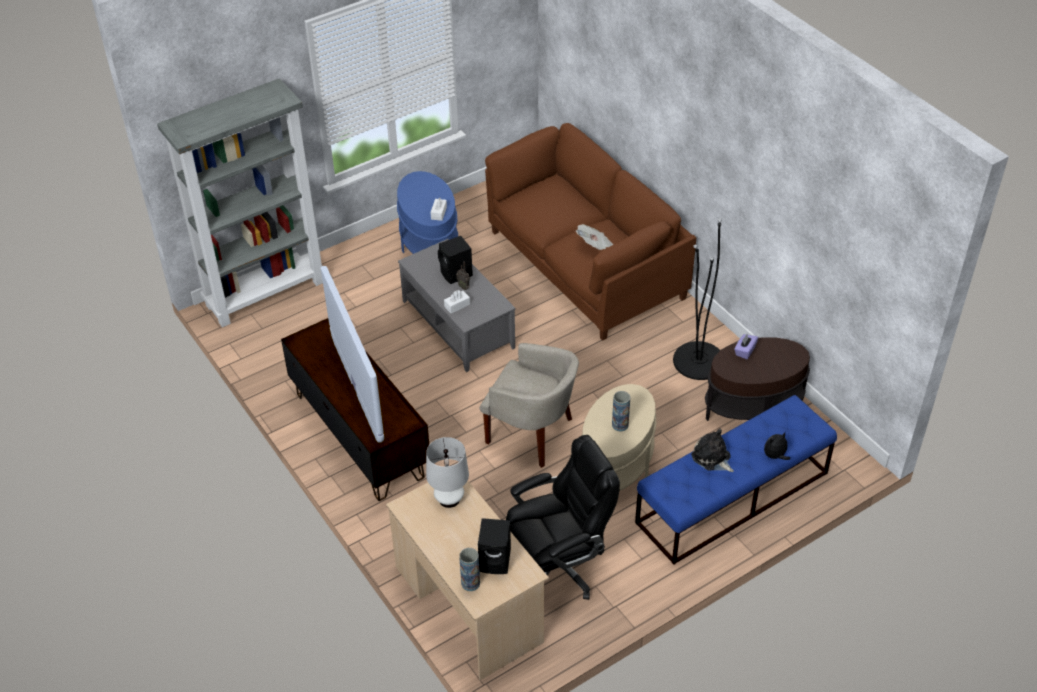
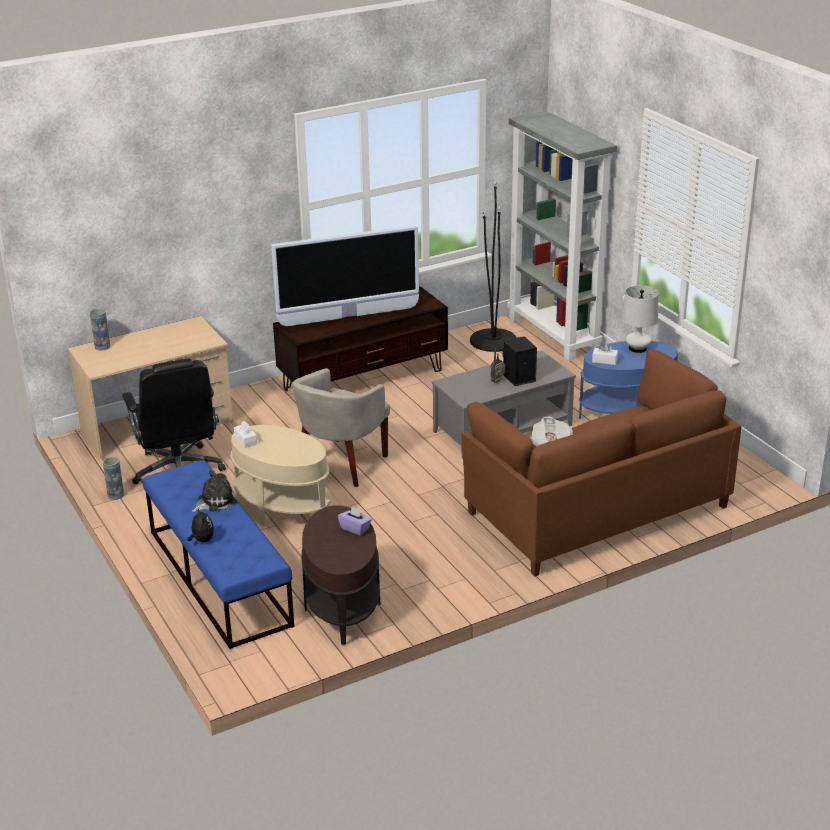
camera: 95 degrees right, 15 degrees down
(449, 499) = (193, 340): white table lamp -> white table lamp (637, 348)
(457, 305) = (470, 378): white tissue box -> white tissue box (245, 440)
(496, 560) = (118, 357): black speaker -> none
(620, 425) = (270, 444): vase -> vase (116, 495)
(699, 361) = (426, 575): black floor lamp -> black floor lamp (493, 340)

